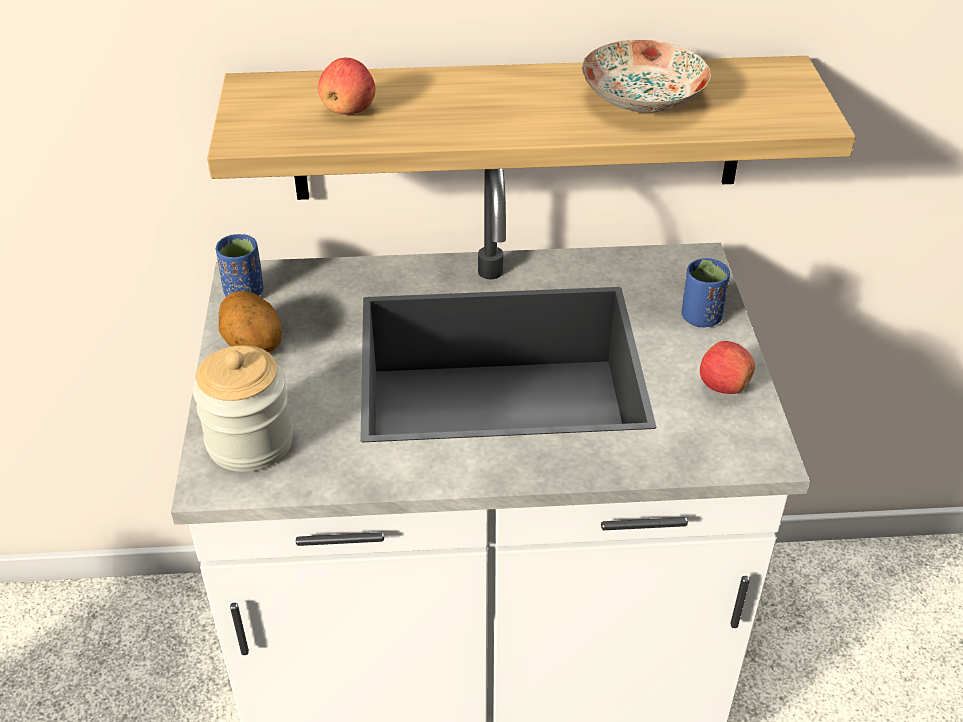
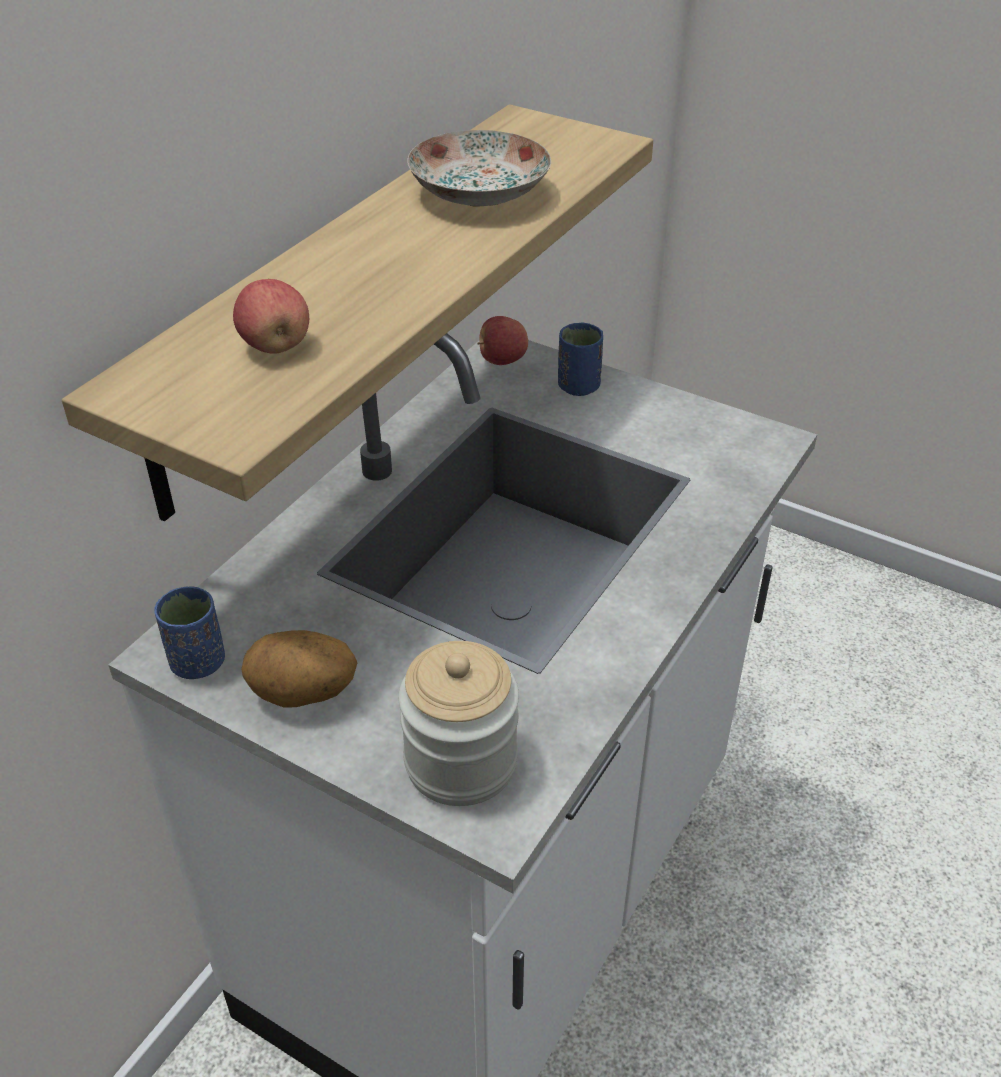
camera: 55 degrees left, 0 degrees up
(723, 386) = (673, 419): apple -> apple (502, 360)

